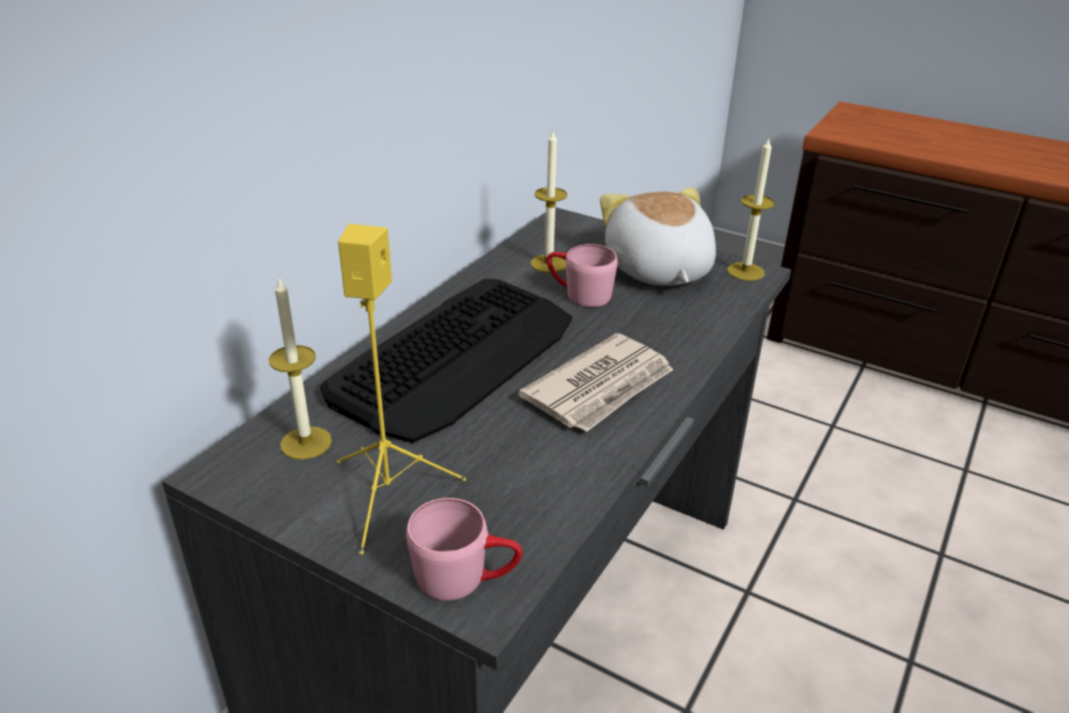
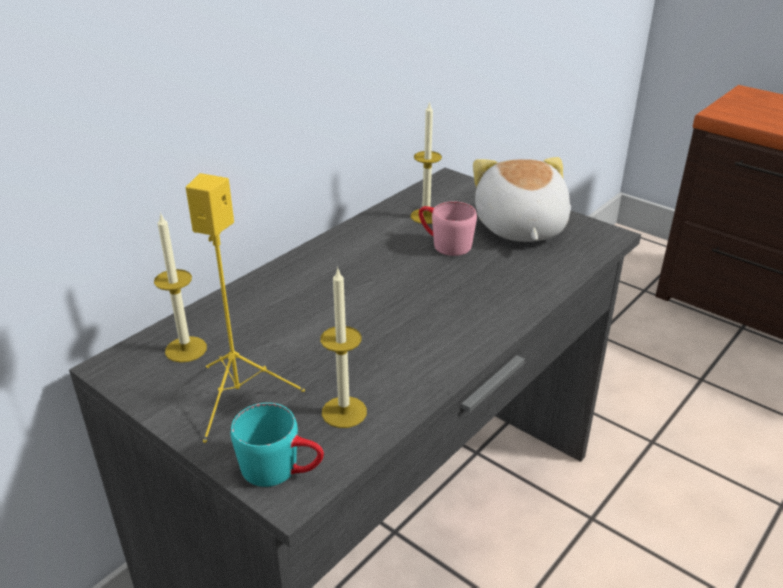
camera: 10 degrees right, 0 degrees up
(456, 357) = (325, 289): keyboard -> none
(466, 577) = (282, 469): pink mug -> turquoise mug
(601, 387) = (440, 324): newspaper -> none
(745, 271) = (598, 233): candle -> candle (344, 412)

